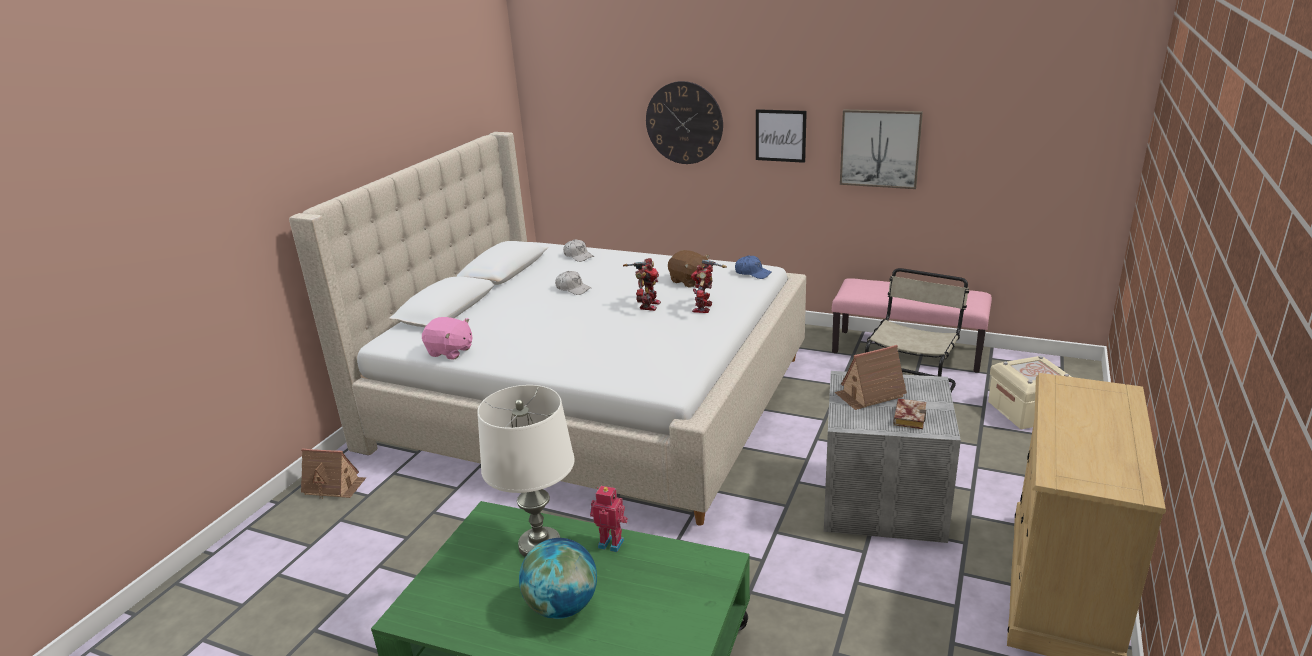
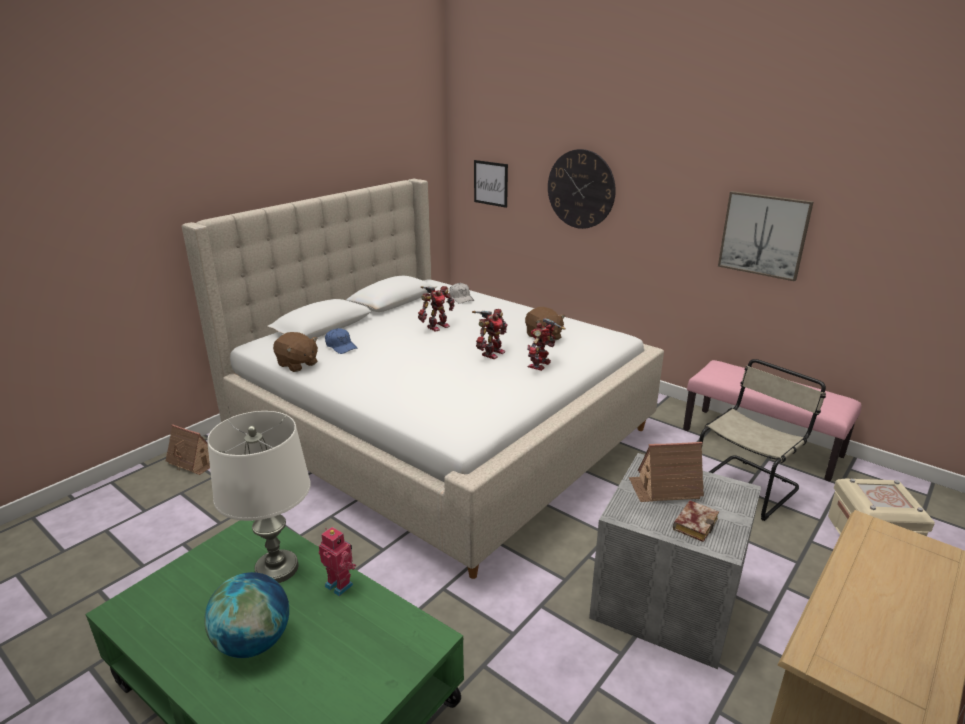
camera: 15 degrees right, 0 degrees up
(450, 352) = (297, 364): pink plush toy -> brown plush toy
(573, 289) = (437, 326): white cap -> toy robot
(752, 273) = (607, 339): blue cap -> blue cap (341, 346)
(780, 135) = (667, 211): picture -> picture (491, 183)

